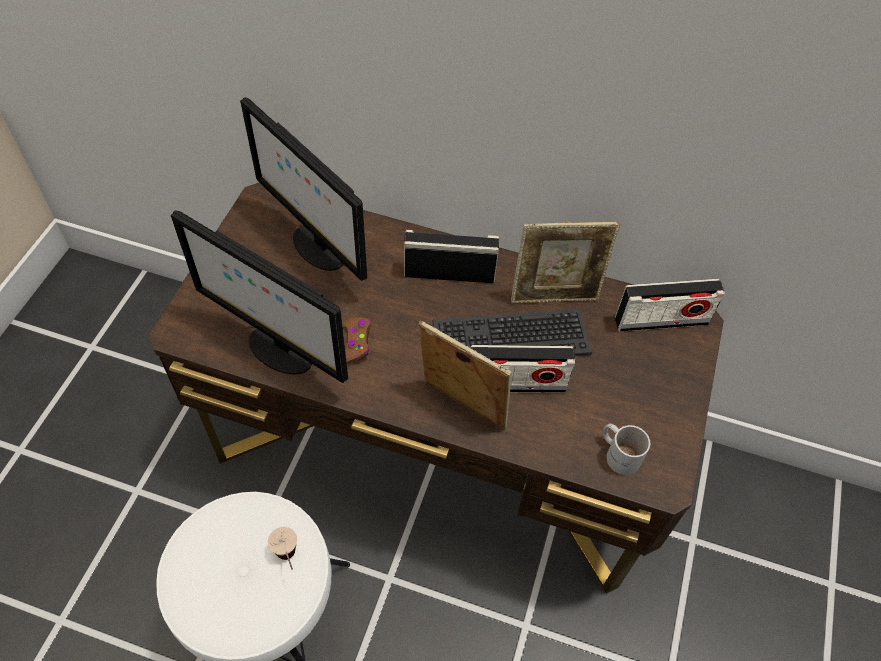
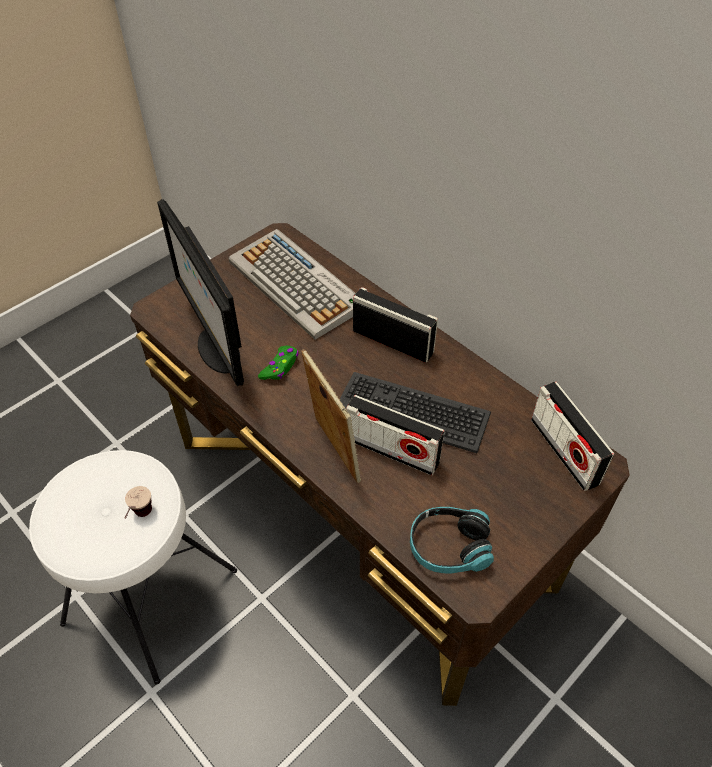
camera: 30 degrees right, 5 degrees down
(317, 247) = (297, 285): monitor -> keyboard
(356, 343) = (280, 367): brown game controller -> green game controller
(555, 297) = (474, 394): picture frame -> none
(619, 453) = (449, 547): white mug -> headphones
(661, 321) = (564, 451): radio -> radio turned 45 degrees clockwise

